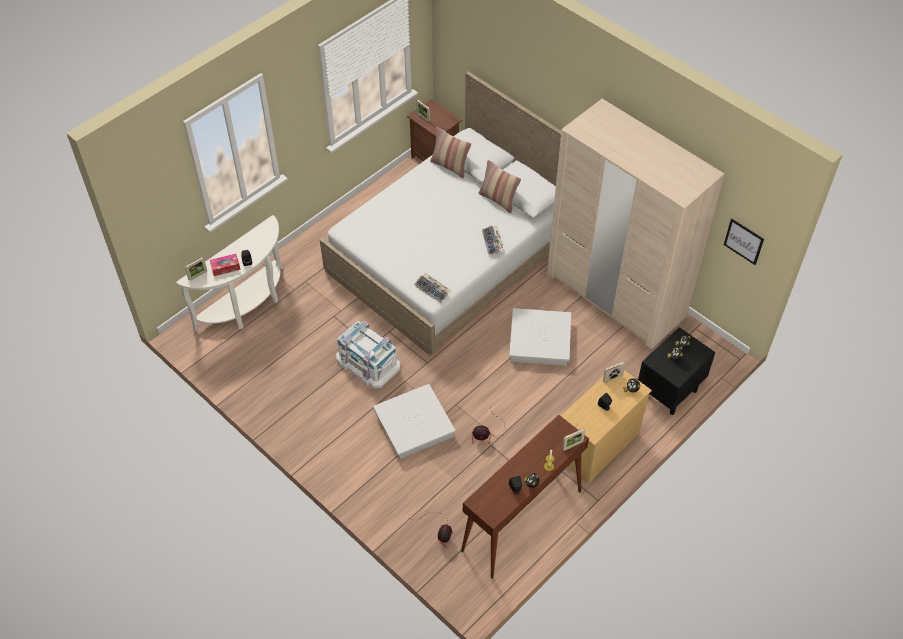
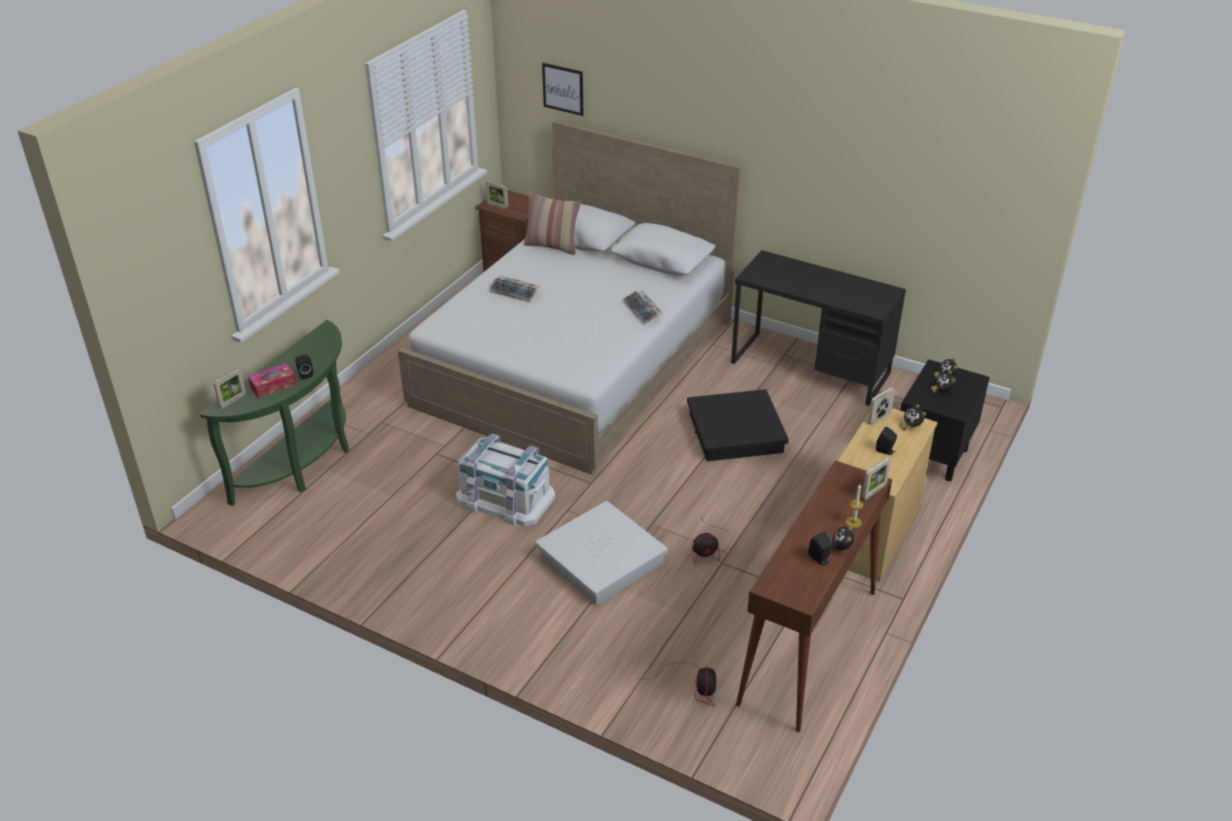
camera: 15 degrees left, 15 degrees down
(247, 305) = (304, 463): white console table -> green console table
(433, 290) = (583, 371): keyboard -> keyboard (515, 293)
(498, 200) = (631, 269): pillow -> none
(539, 341) = (735, 433): white storage box -> black storage box
(615, 295) = (810, 368): beige wardrobe -> black desk
(743, 241) = (991, 219): picture -> picture (563, 89)

